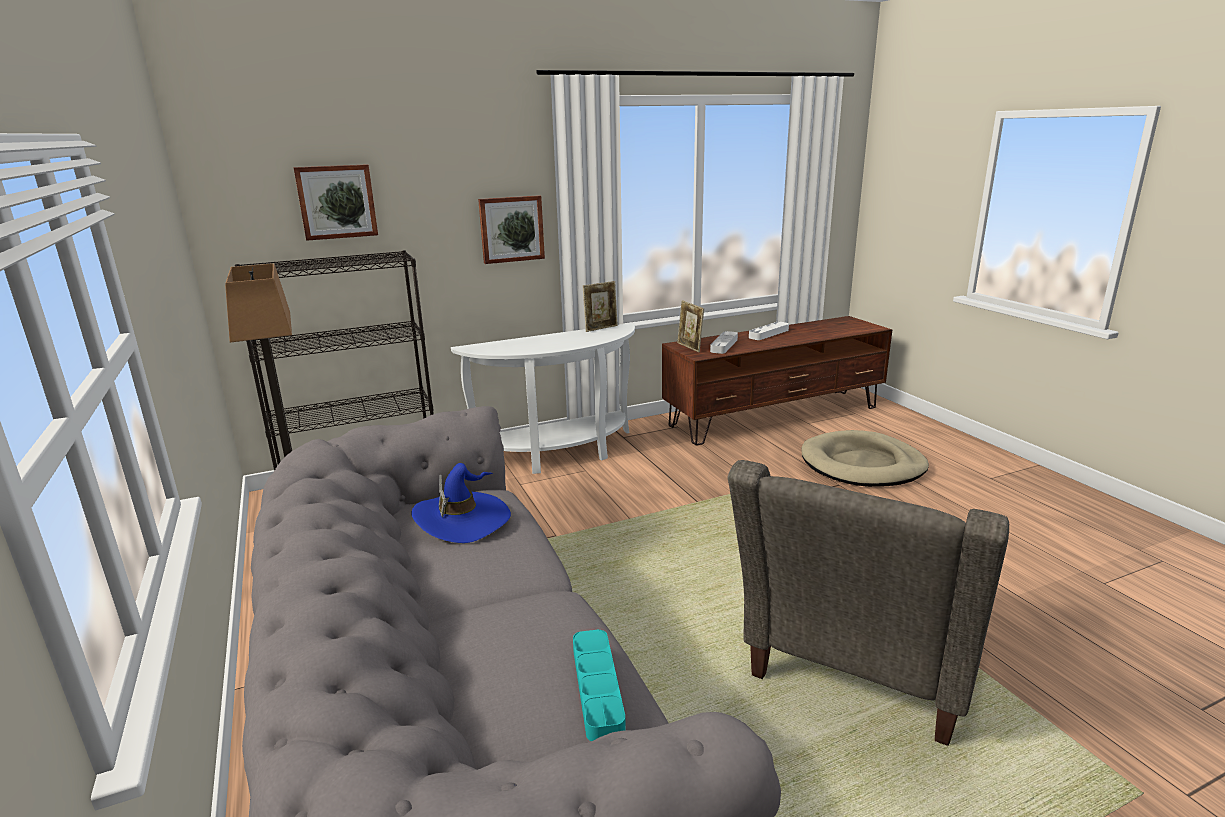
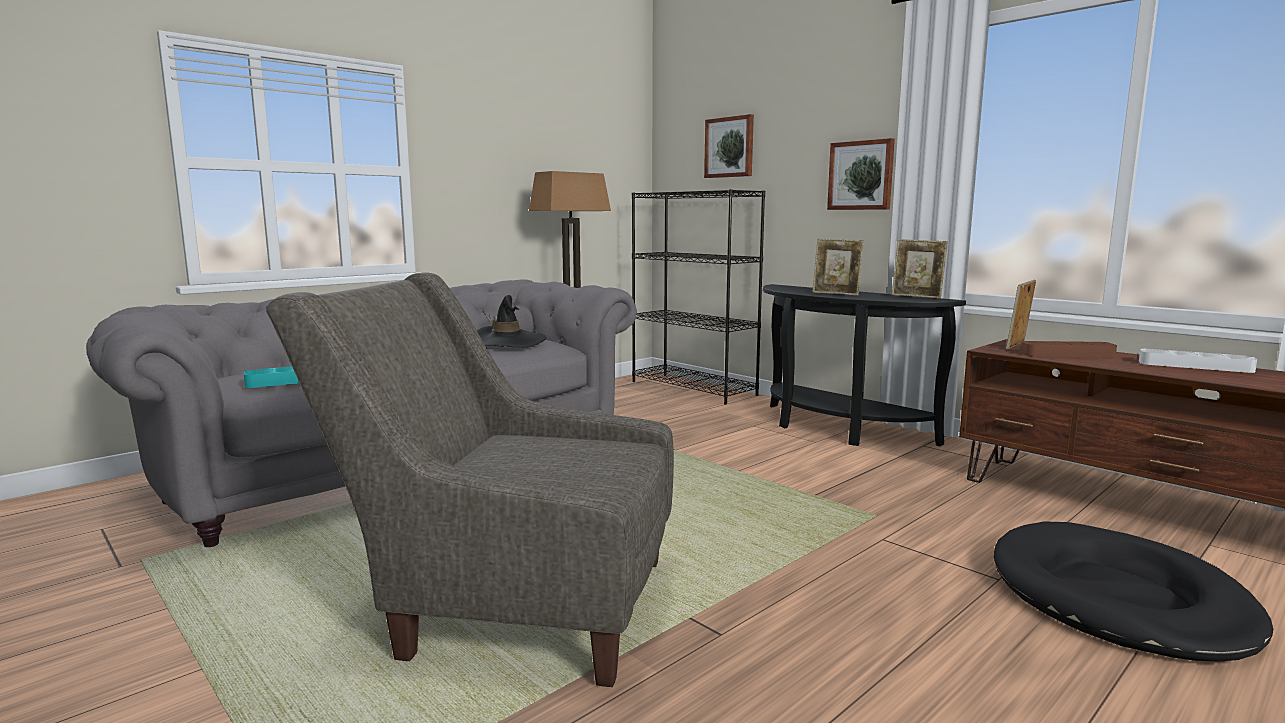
camera: 70 degrees right, 10 degrees down
(462, 519) = (508, 342): blue hat -> black hat
(557, 343) = (836, 294): none -> picture frame
(560, 454) = (835, 428): white console table -> black console table
(724, 345) = (1067, 354): grey tray -> brown tray
(862, 464) = (1117, 598): beige dog bed -> black dog bed

